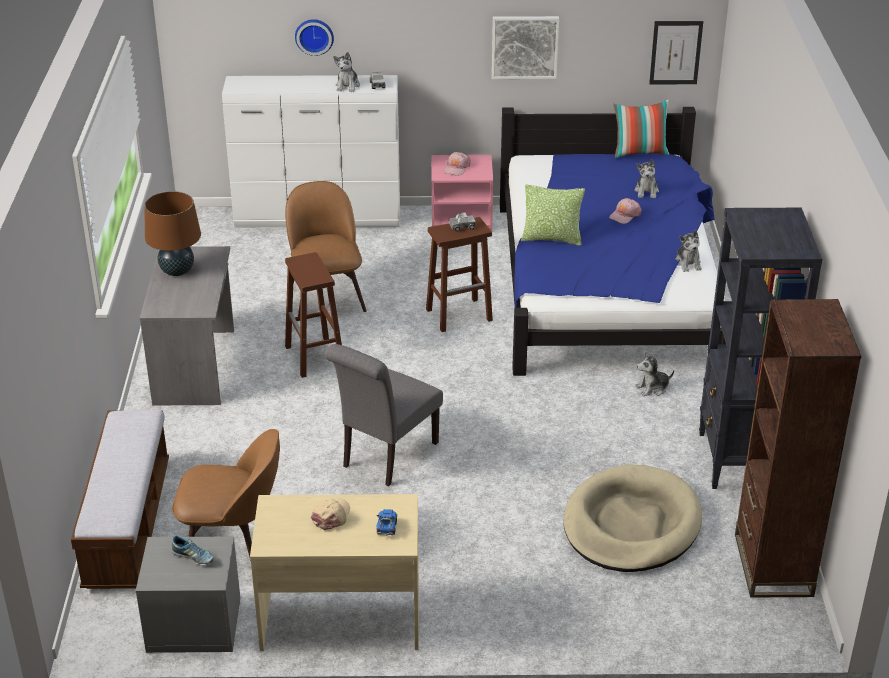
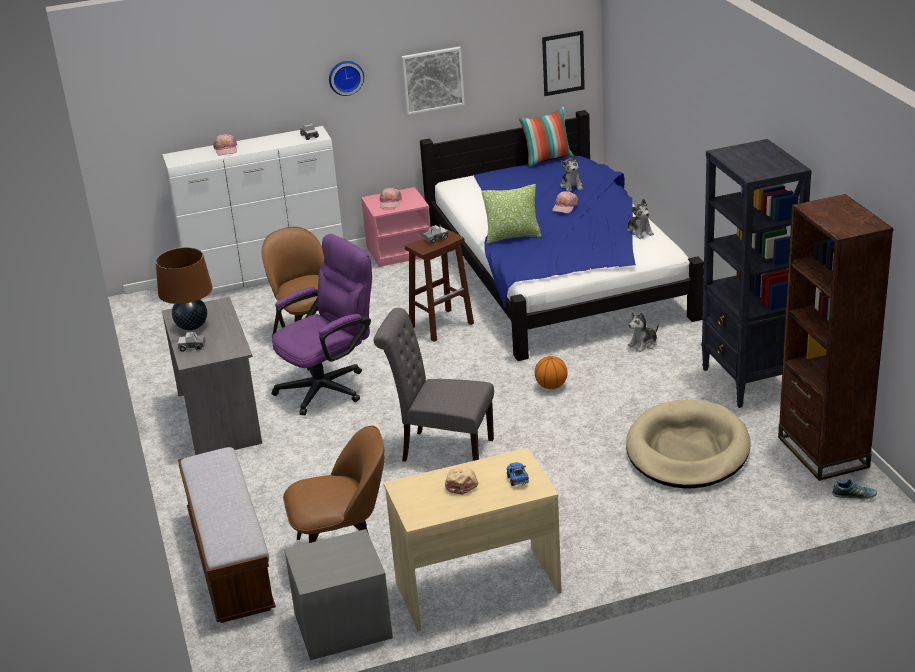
camera: 15 degrees left, 5 degrees down
(165, 295) = (192, 347): none -> toy truck
(193, 557) = (338, 554): shoe -> shoe (854, 496)
(288, 83) = (226, 149): none -> pink cap
(314, 36) = (241, 101): wall clock -> wall clock (345, 77)
(315, 357) = (329, 386): brown stool -> purple office chair
(347, 86) = (282, 141): plush toy -> none
(386, 457) = (441, 449): grey chair -> grey chair turned 90 degrees clockwise
(532, 413) = (551, 386): none -> basketball

